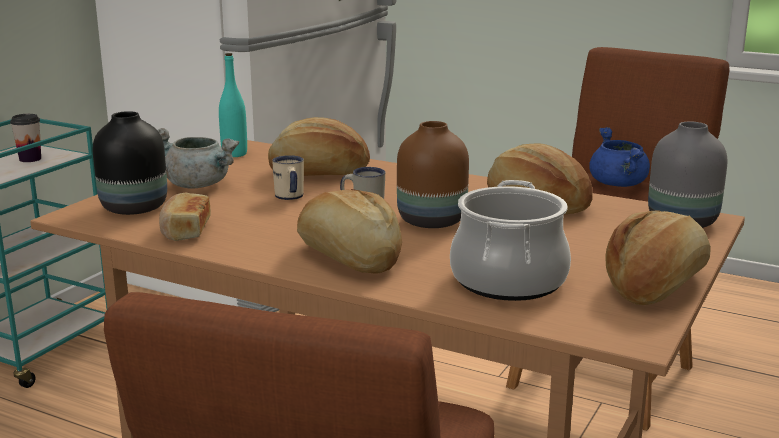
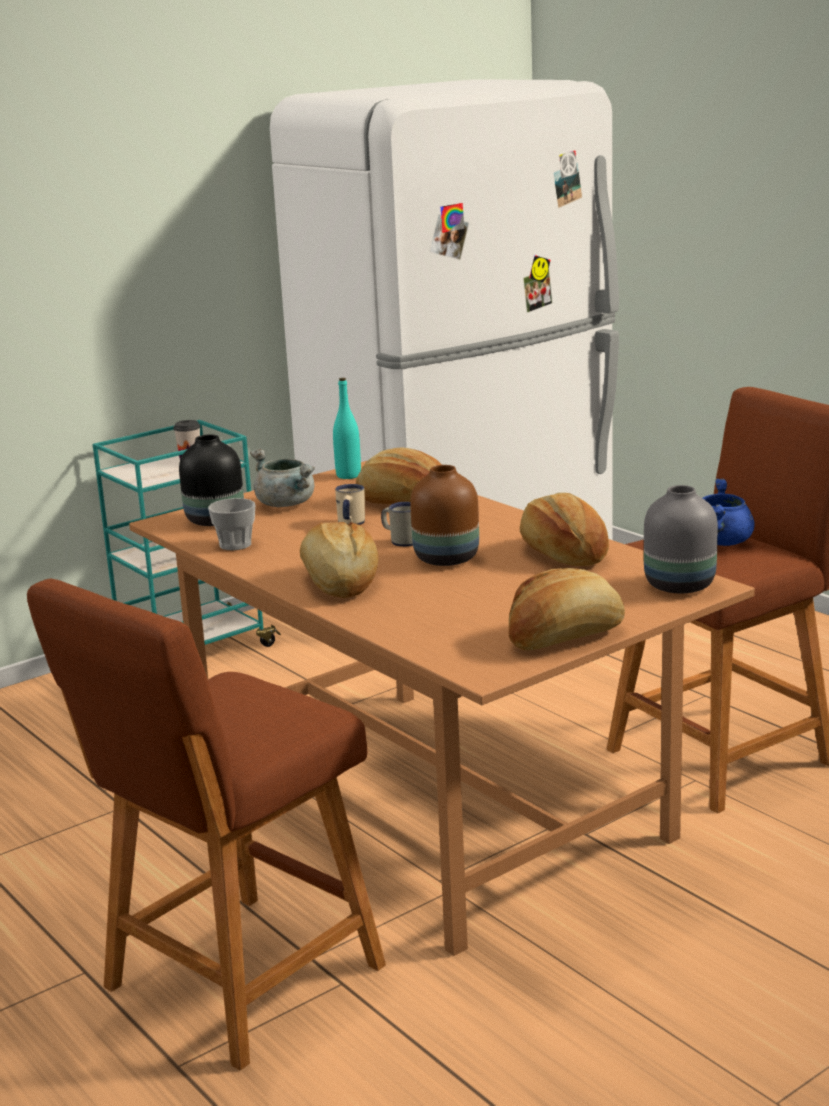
camera: 25 degrees right, 0 degrees up
(185, 231) = (235, 545): bread -> cup
(508, 280) = (444, 617): cooking pot -> none

